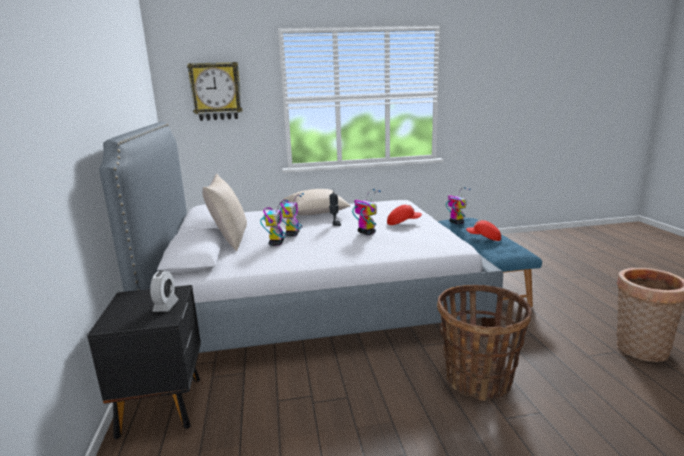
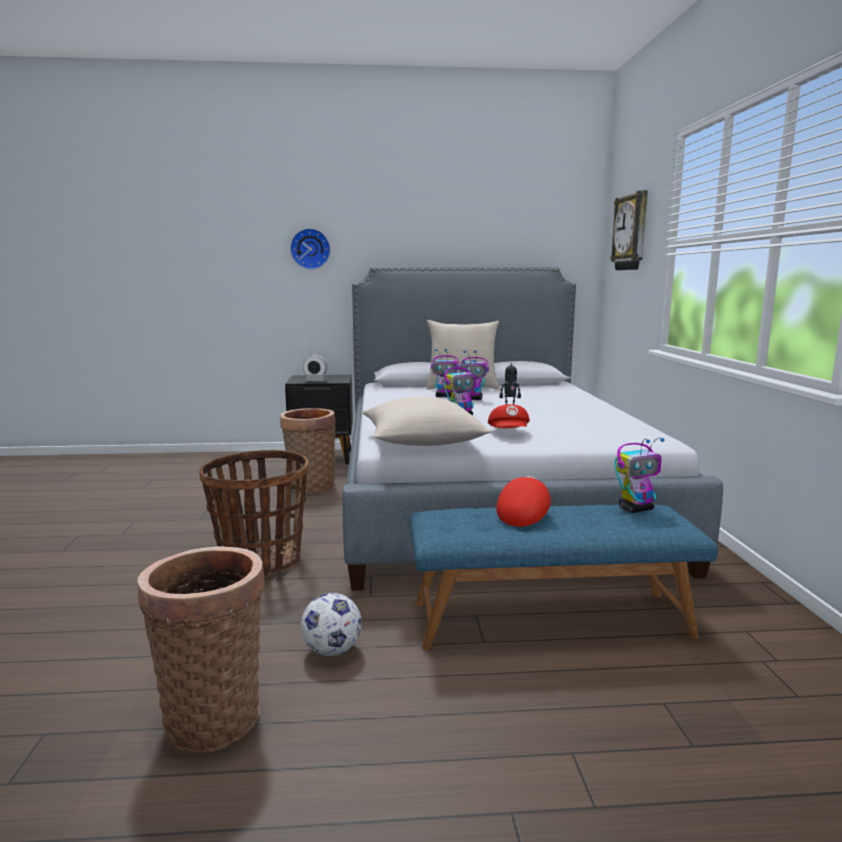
camera: 95 degrees right, 5 degrees down
(42, 122) = (310, 249): none -> wall clock
(285, 392) = (310, 486): none -> basket
(316, 212) = (574, 406): beige pillow -> beige pillow (422, 442)
(557, 329) = (332, 651): none -> football

